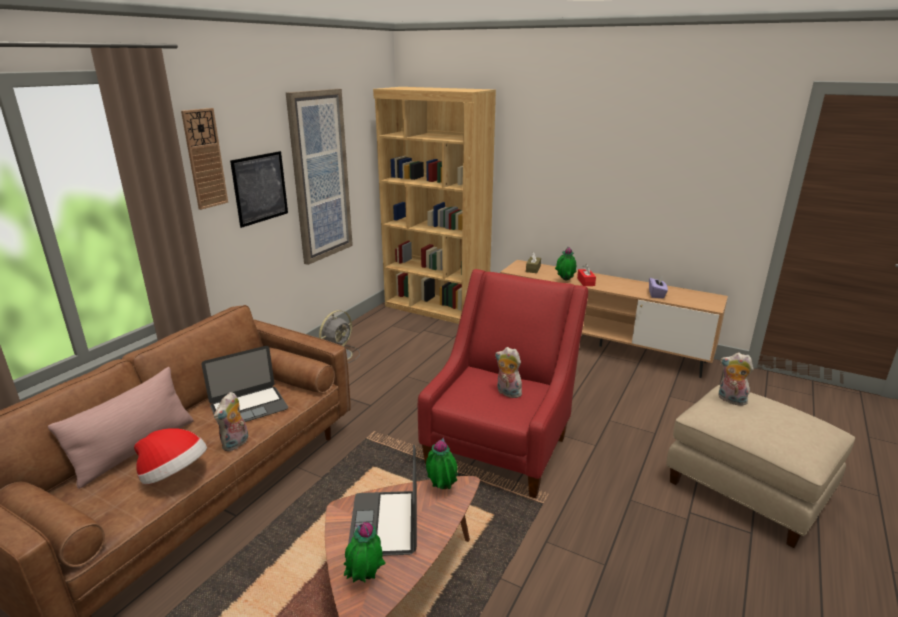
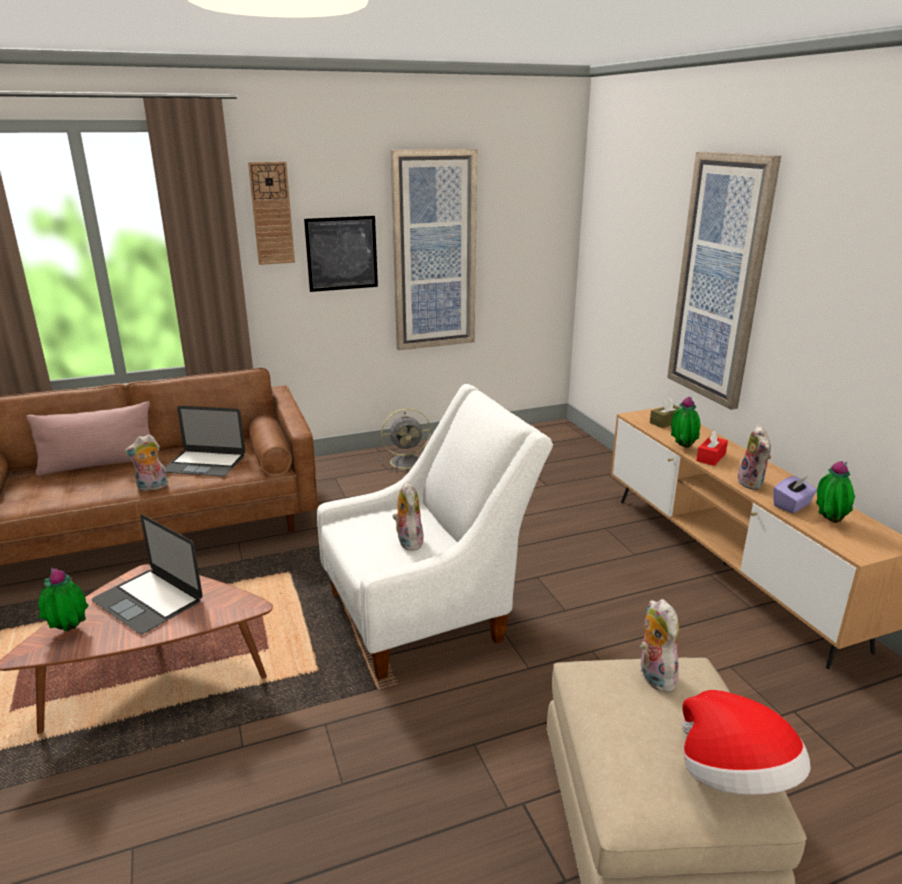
camera: 40 degrees right, 0 degrees up
(174, 475) = (87, 491): hat -> hat (735, 777)
(385, 523) = (148, 600): laptop -> laptop turned 90 degrees counterclockwise
(436, 309) = (574, 449): brown bookcase -> none
(441, 489) = (229, 599): potted plant -> potted plant (828, 521)
(501, 444) = (428, 612): red armchair -> white armchair
(551, 169) = (720, 280): none -> picture
(625, 289) = (752, 483): none -> plush toy

